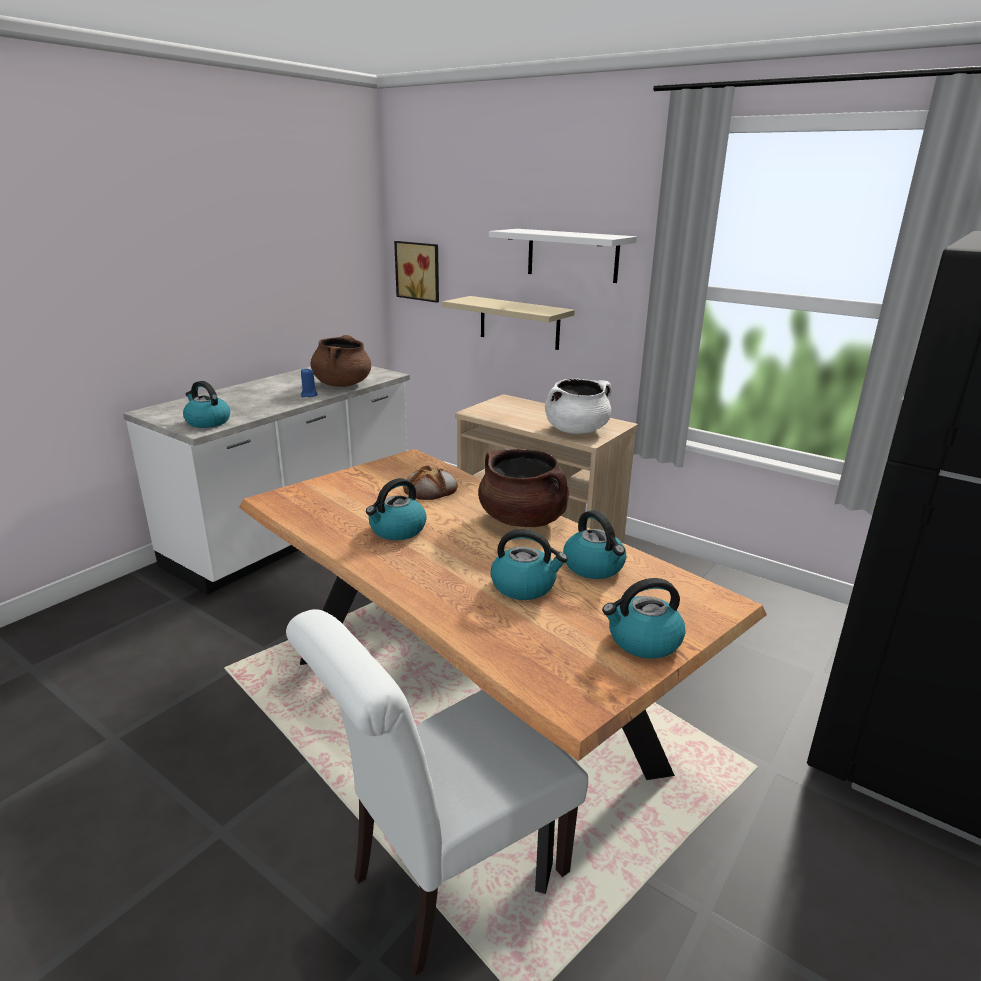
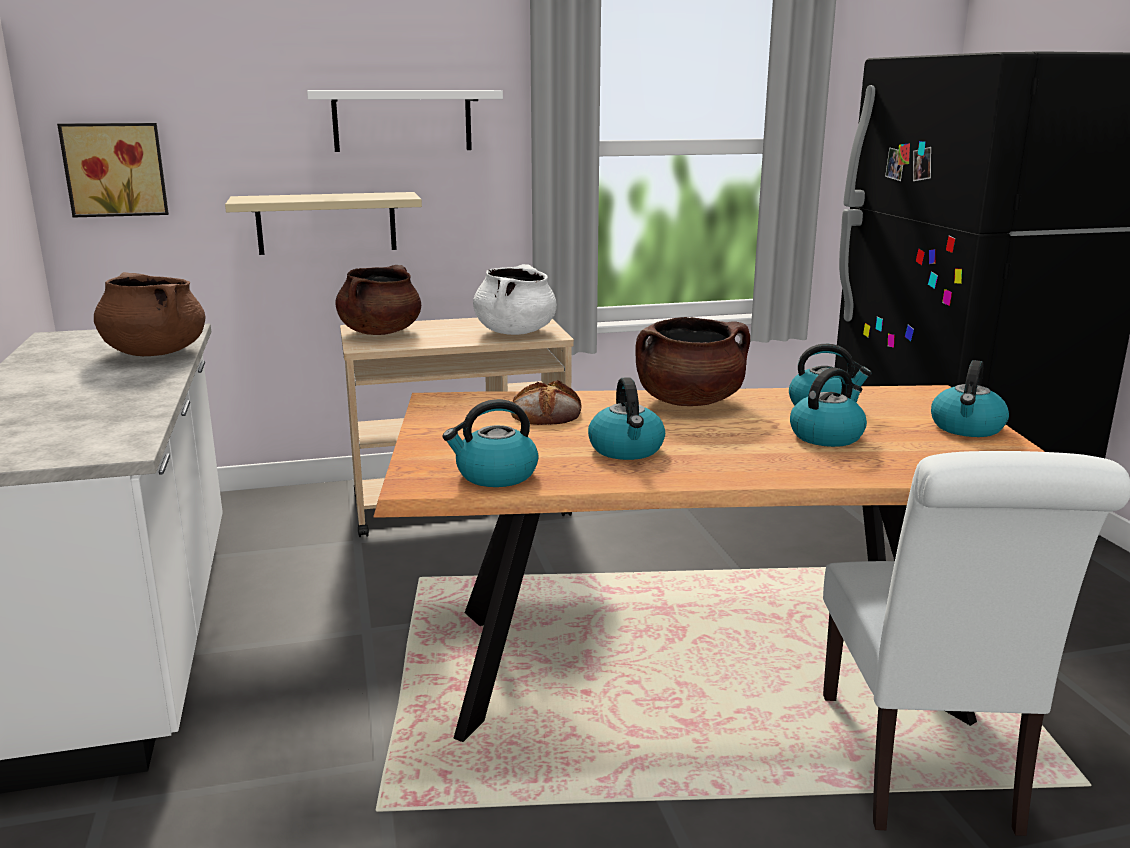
camera: 50 degrees left, 5 degrees down
(207, 422) = (101, 440): kettle -> kettle (495, 475)
(309, 395) = (149, 373): blue candle -> none
(506, 405) = (380, 332): none -> brown cooking pot

